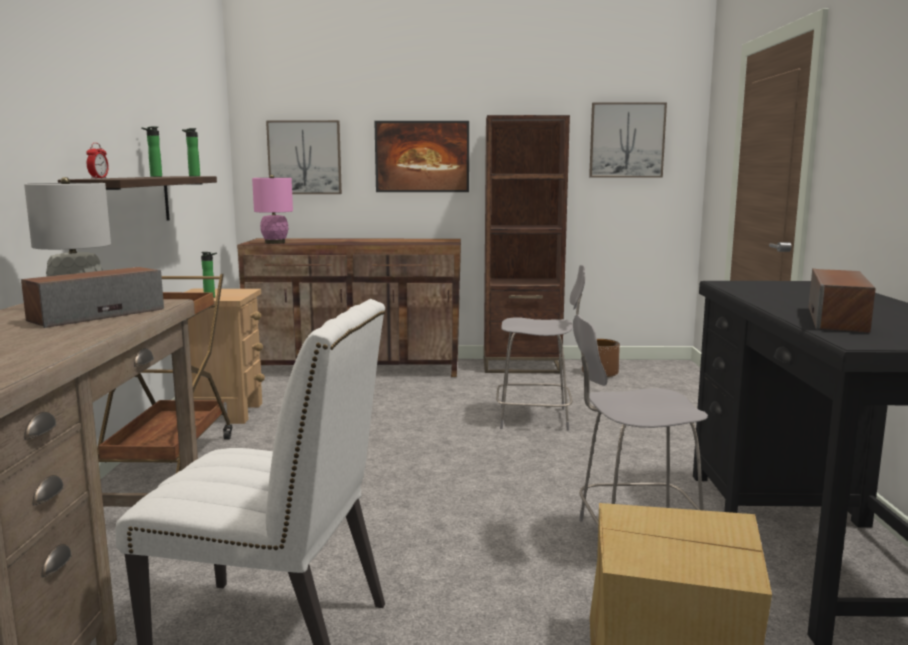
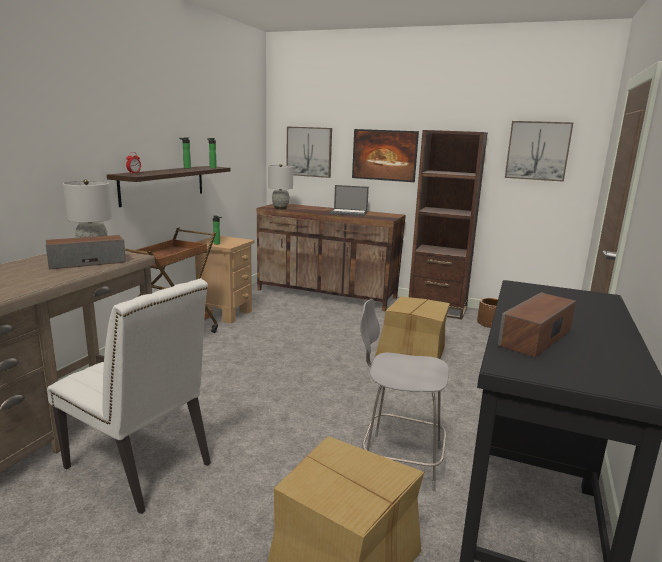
camera: 20 degrees right, 5 degrees up
(274, 242) = (280, 208): pink table lamp -> white table lamp
(384, 241) = (349, 213): none -> laptop
(537, 418) = (413, 352): grey chair -> cardboard box

